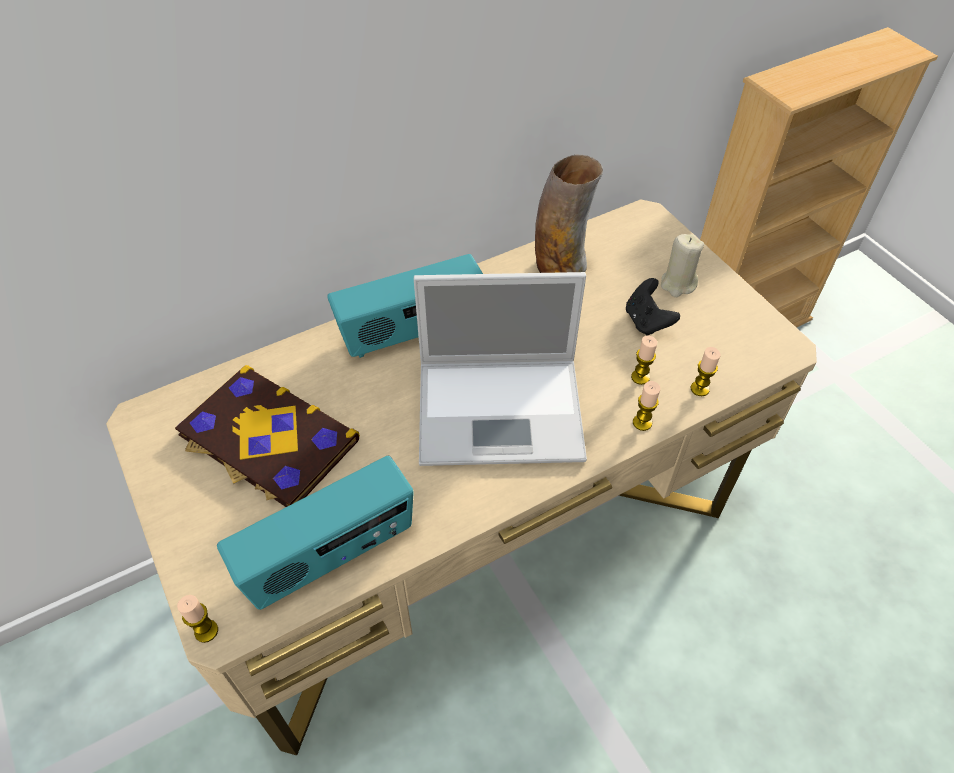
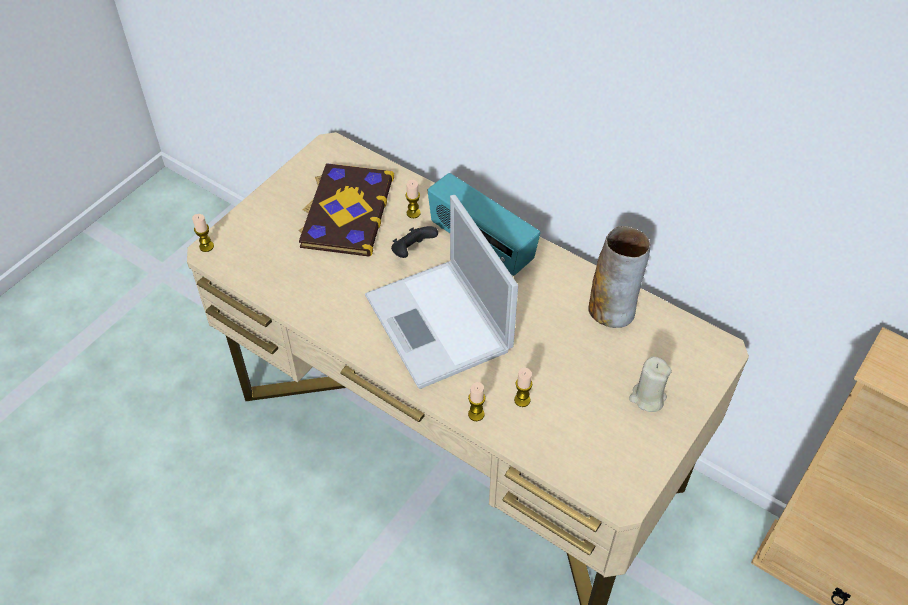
camera: 65 degrees right, 0 degrees up
(330, 556) = (278, 279): radio -> none
(647, 321) = (587, 387): black game controller -> black game controller (412, 251)
(699, 389) = (534, 444): candle -> candle (413, 213)

